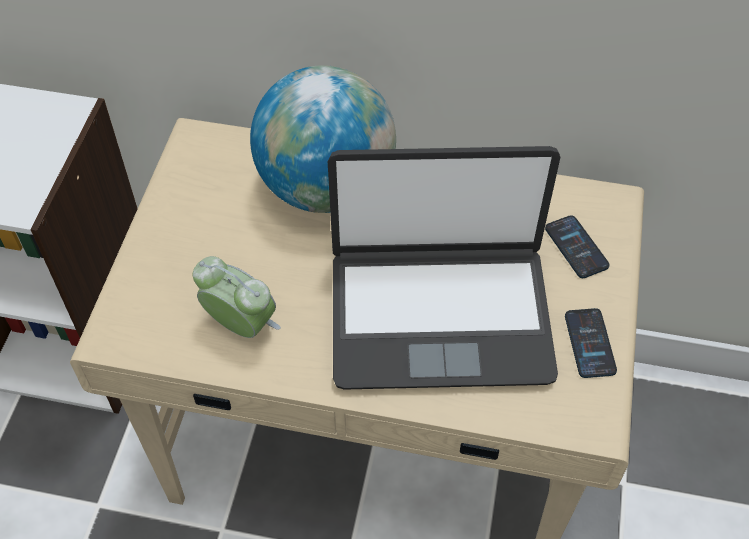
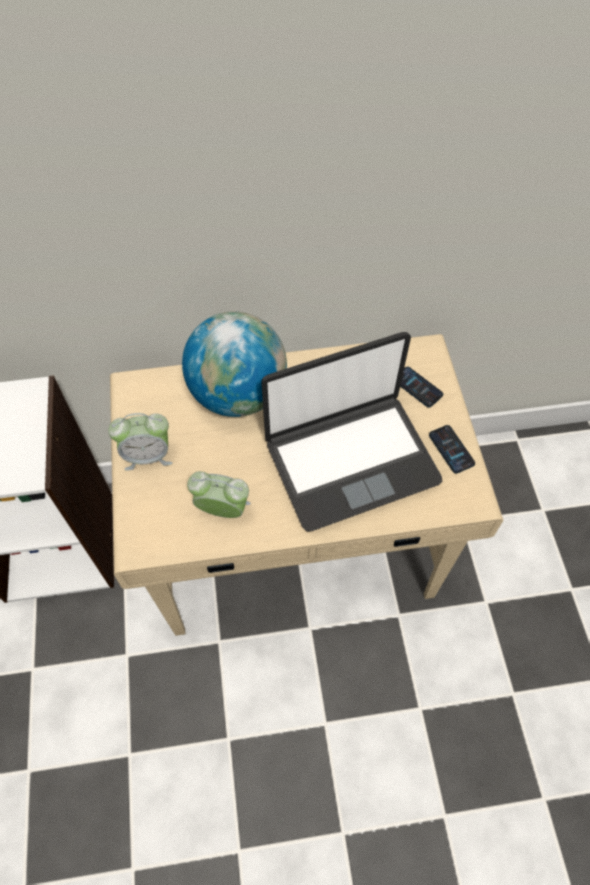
camera: 20 degrees left, 5 degrees up
(177, 229) = (148, 455): none -> alarm clock

